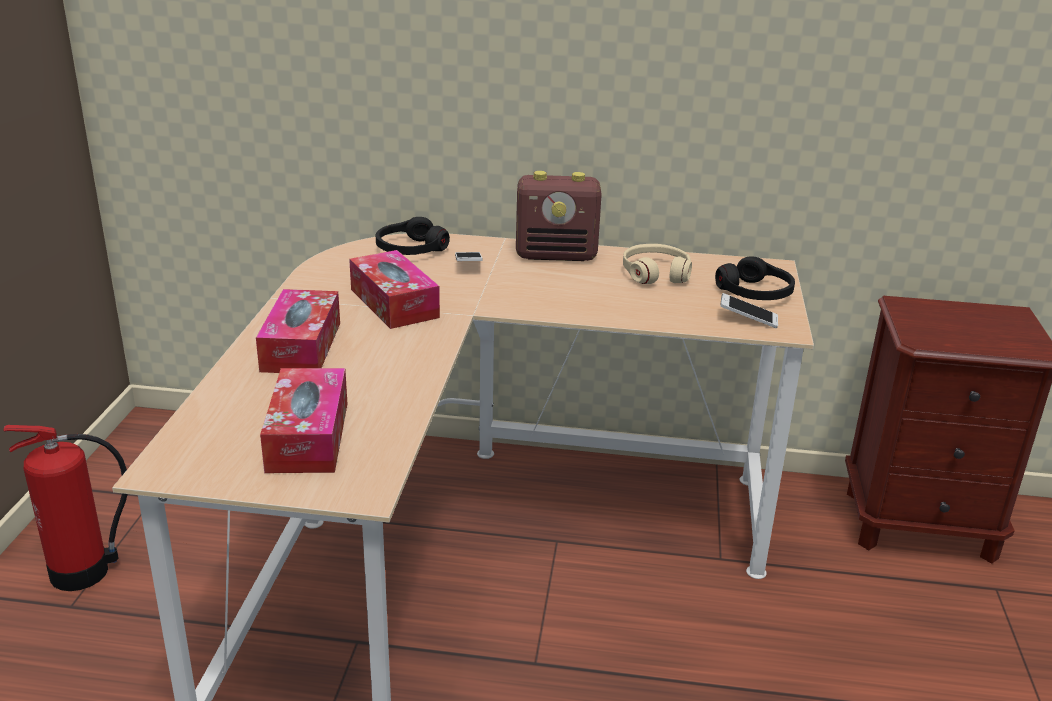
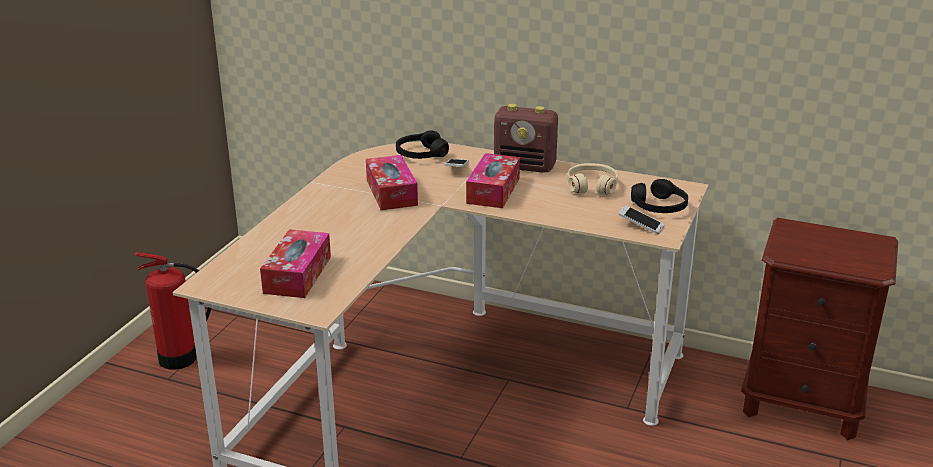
camera: 15 degrees right, 0 degrees up
(301, 346) = (317, 217): tissue box -> tissue box (493, 190)

